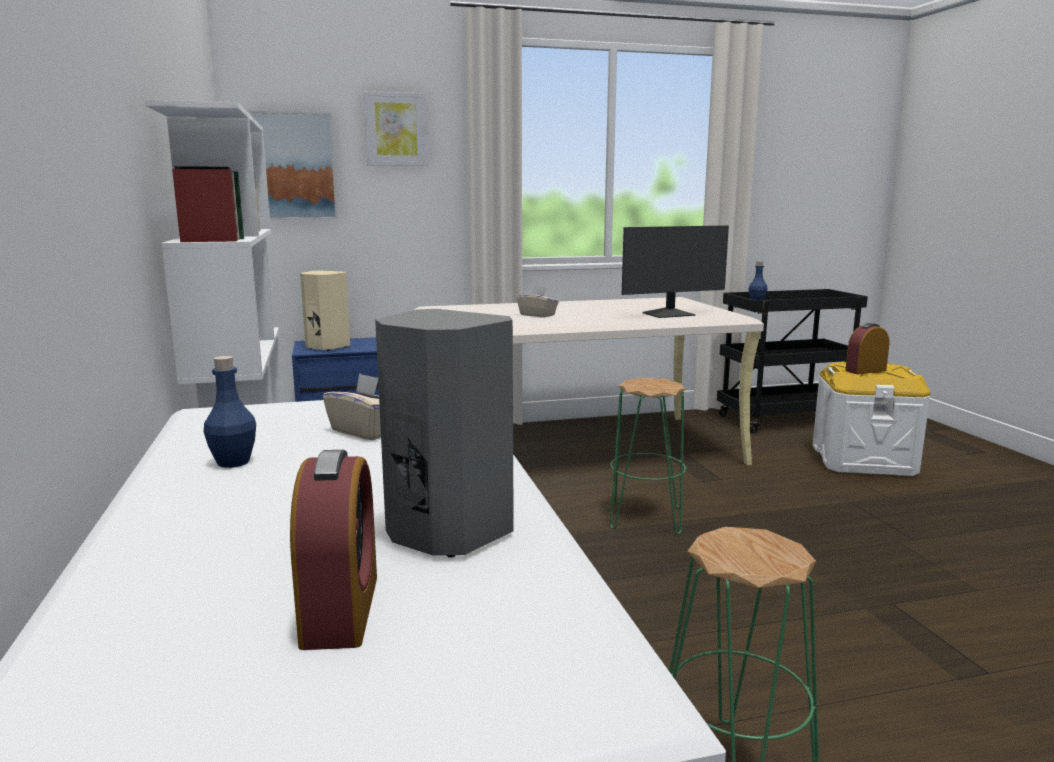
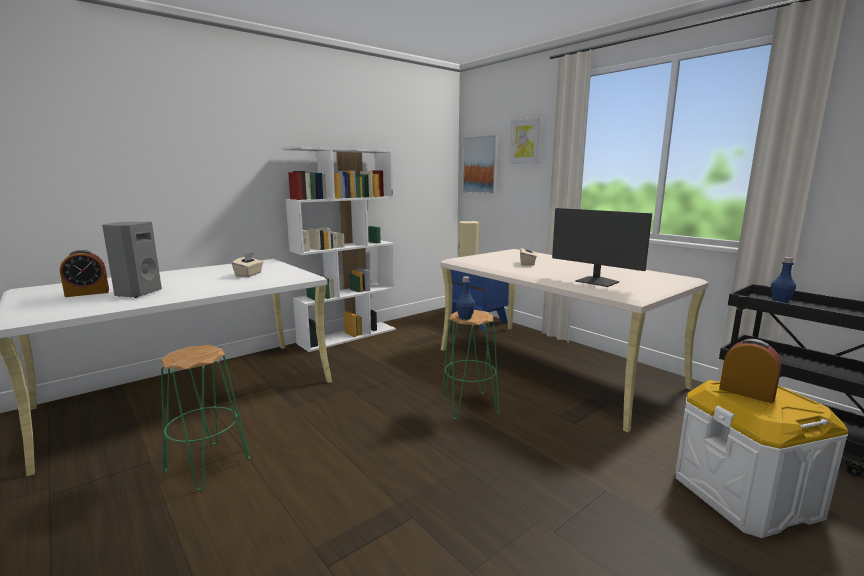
camera: 65 degrees right, 0 degrees up
(233, 462) = (211, 270): blue bottle -> blue bottle (465, 317)

